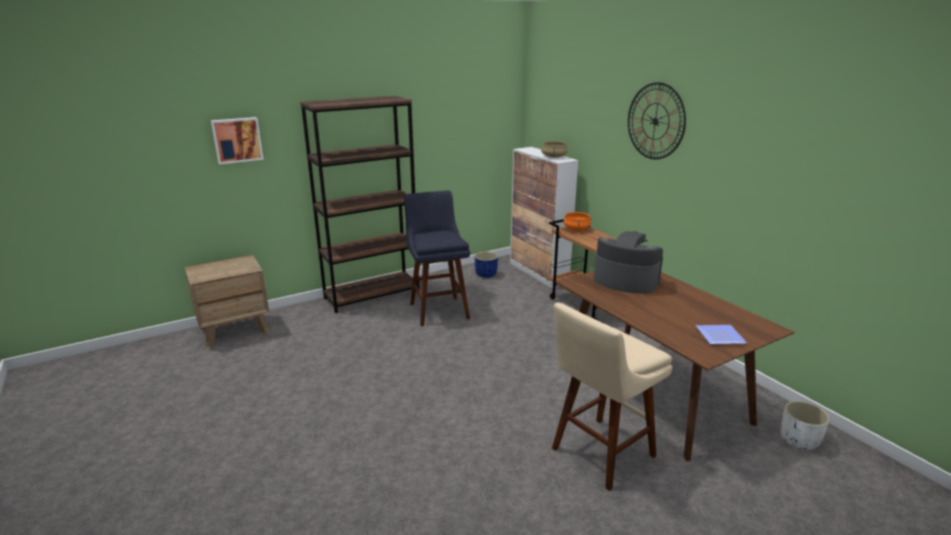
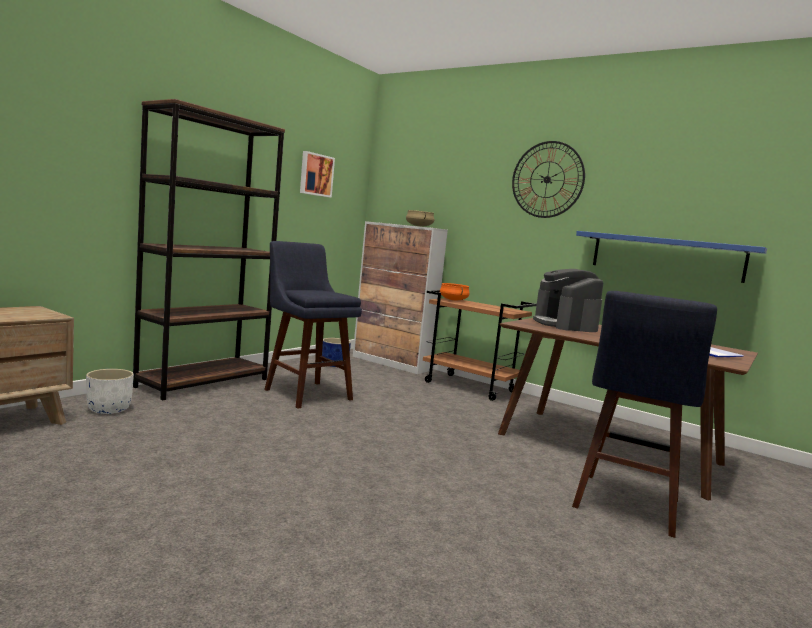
camera: 25 degrees left, 15 degrees down
(237, 140) = (45, 128): picture -> picture (315, 174)
(599, 455) = (625, 506): beige stool -> blue stool
(625, 281) = (565, 325): coffee machine -> coffee machine turned 105 degrees counterclockwise
(751, 213) = (666, 256): none -> blue shelf
(798, 440) = (768, 472): white planter -> white planter (108, 409)

